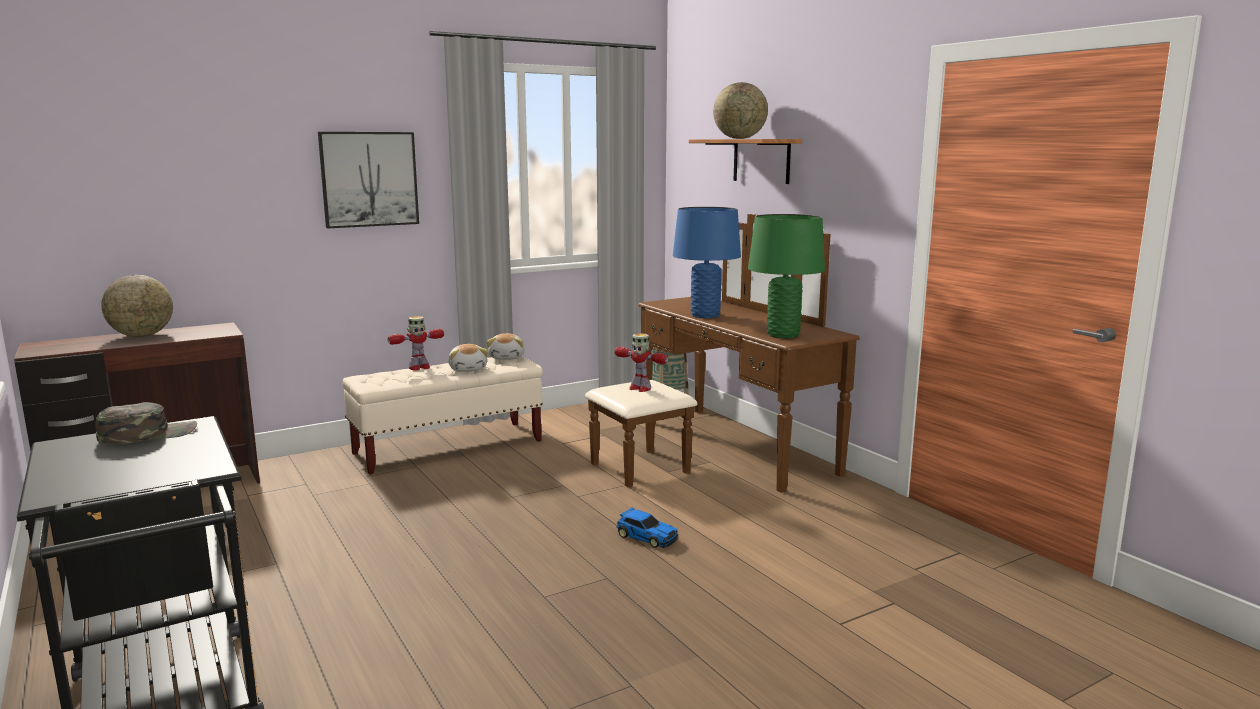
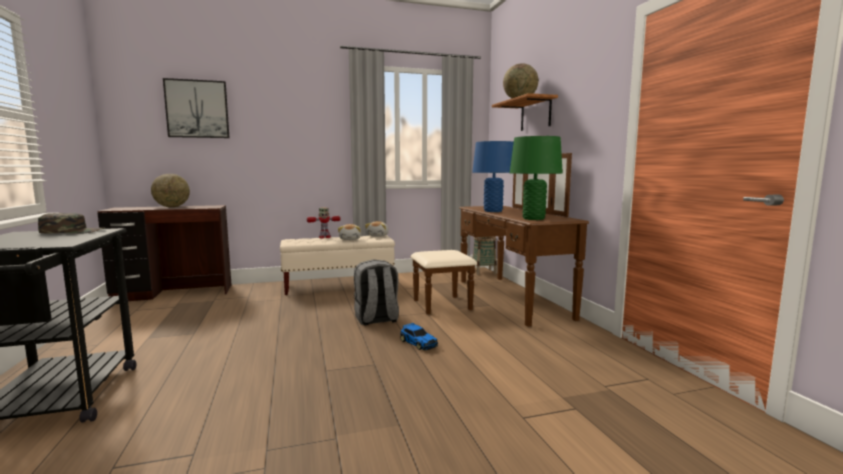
camera: 15 degrees right, 5 degrees down
(369, 179) = (305, 130): picture -> picture (197, 109)
(557, 504) = (376, 319): none -> grey backpack
(639, 388) = (442, 252): toy robot -> none

